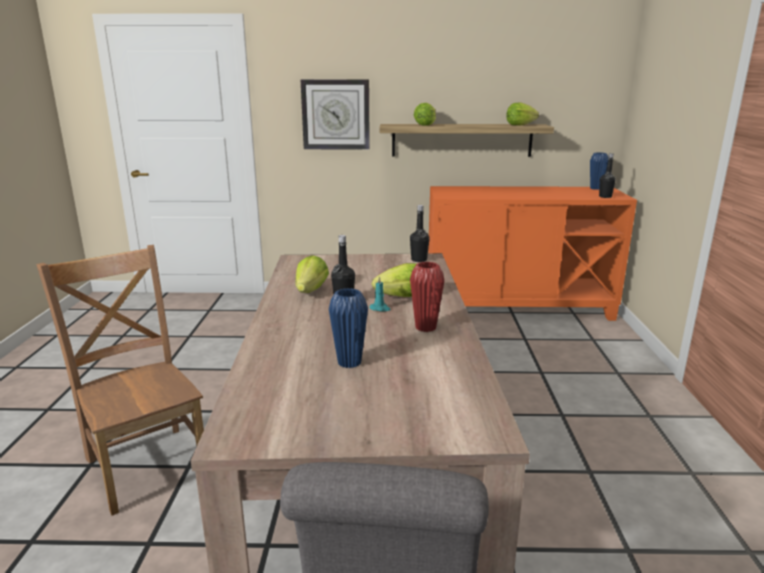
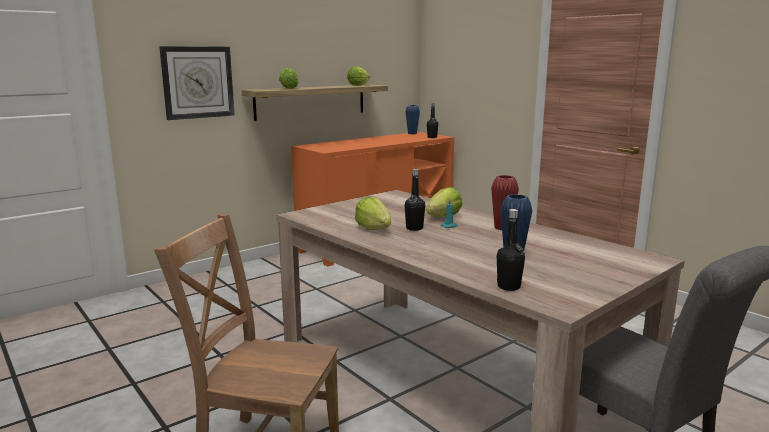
camera: 40 degrees left, 5 degrees down
(419, 260) = (393, 196): black bottle -> black bottle (508, 287)

